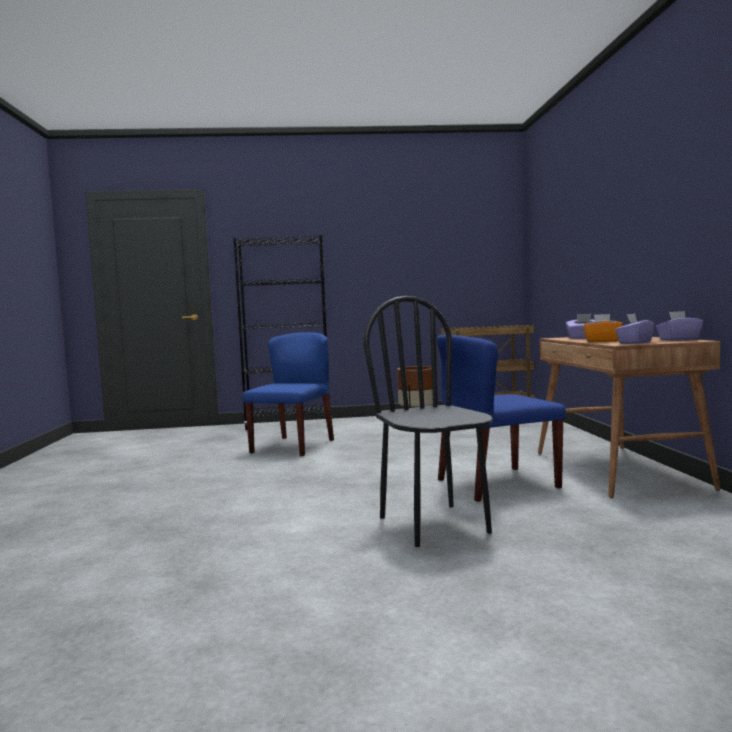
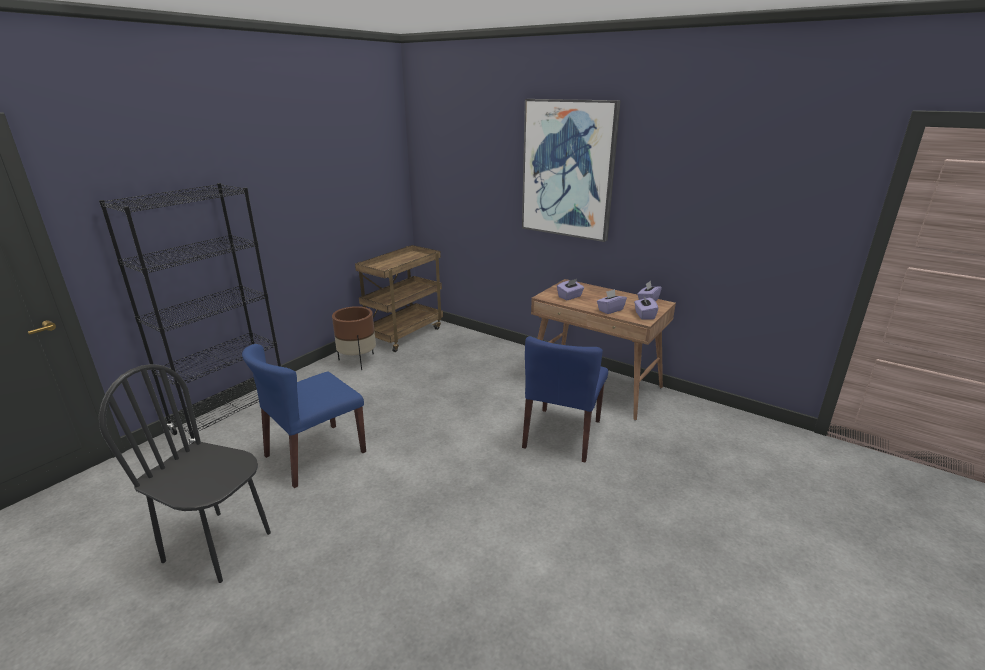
camera: 50 degrees left, 20 degrees up
(293, 446) = (315, 454): blue chair -> blue chair turned 105 degrees counterclockwise
(434, 525) = (606, 503): black chair -> black chair (218, 546)
(602, 341) = (610, 310): orange tissue box -> purple tissue box
(621, 197) = (568, 169): none -> picture

